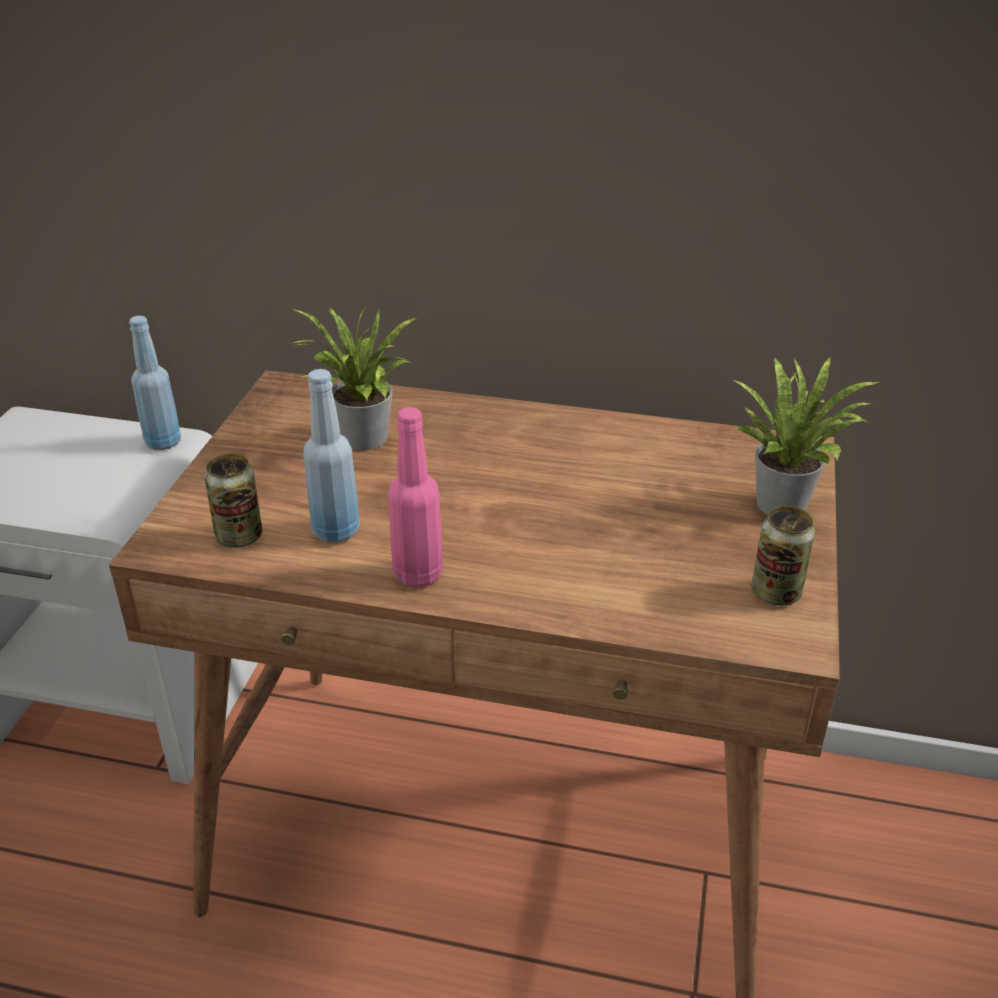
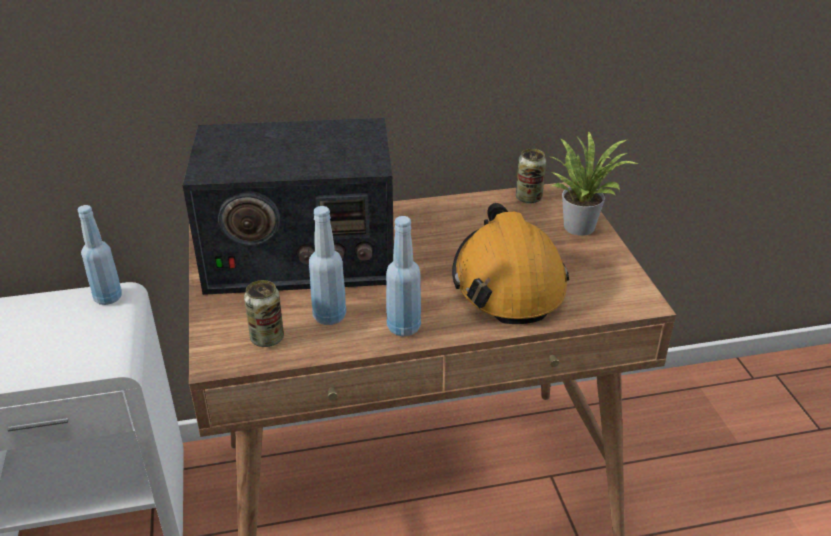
camera: 25 degrees left, 0 degrees up
(362, 441) = (299, 255): potted plant -> radio
(418, 574) = (404, 327): pink bottle -> blue bottle
(610, 554) = (507, 282): none -> orange hard hat
(776, 592) = (612, 277): can -> can (528, 198)

